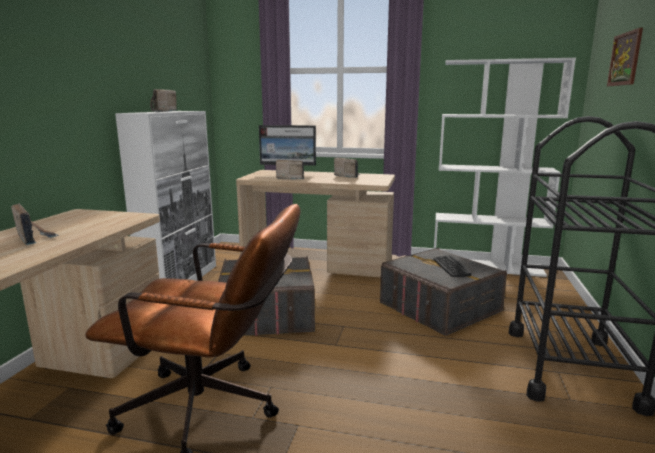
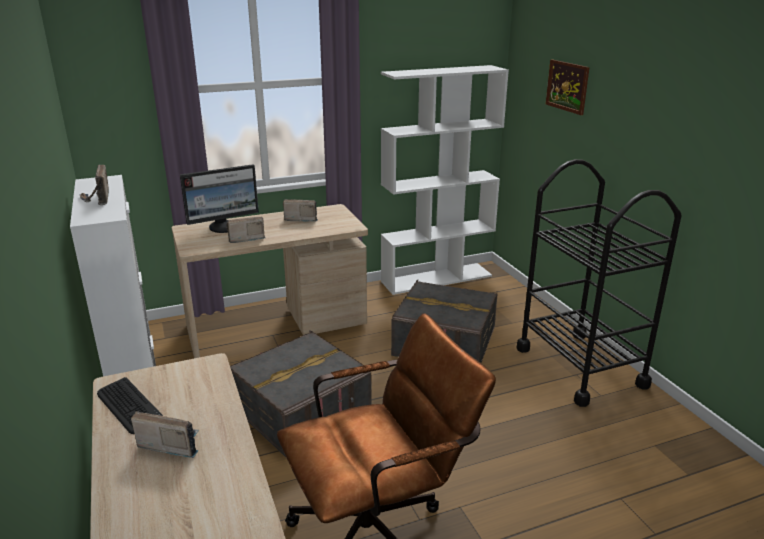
camera: 35 degrees left, 10 degrees up
(451, 267) = (453, 302): keyboard -> keyboard (128, 406)

